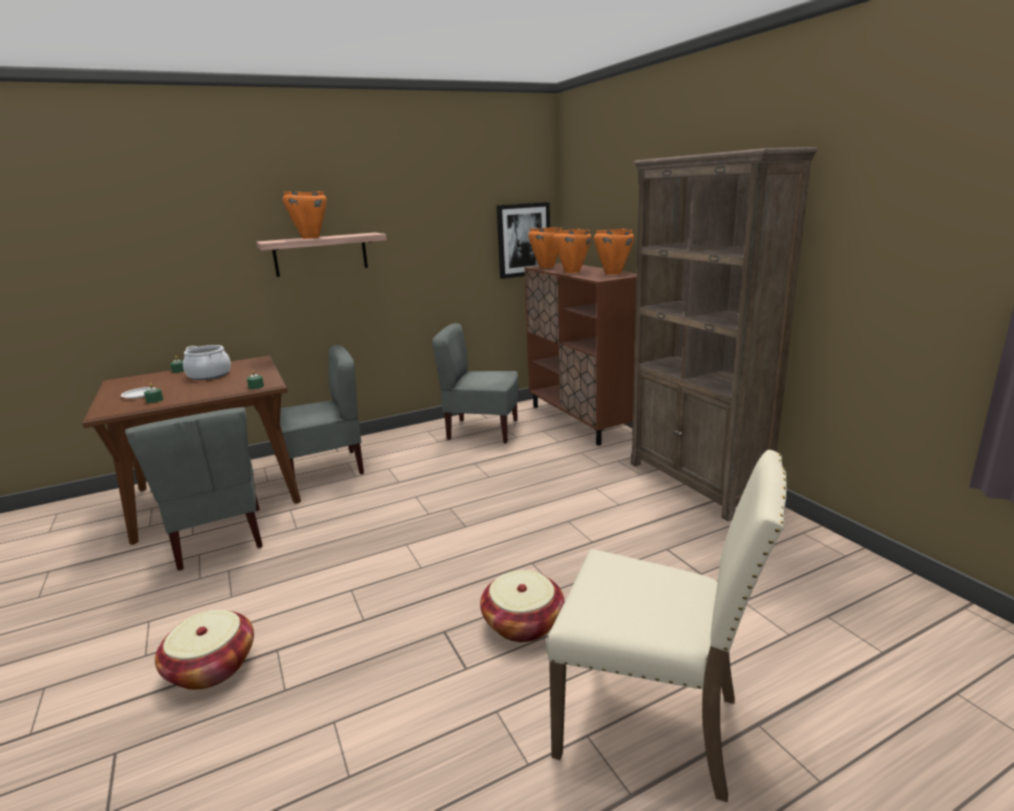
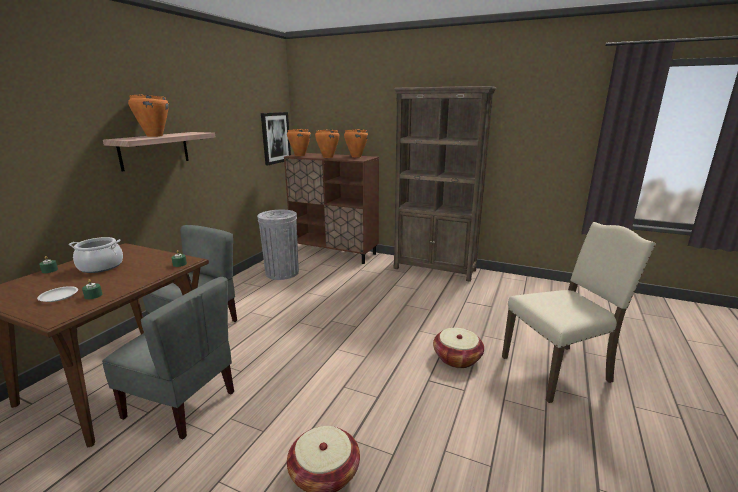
camera: 40 degrees left, 0 degrees up
(482, 430) = (282, 273): grey chair -> grey trash can

